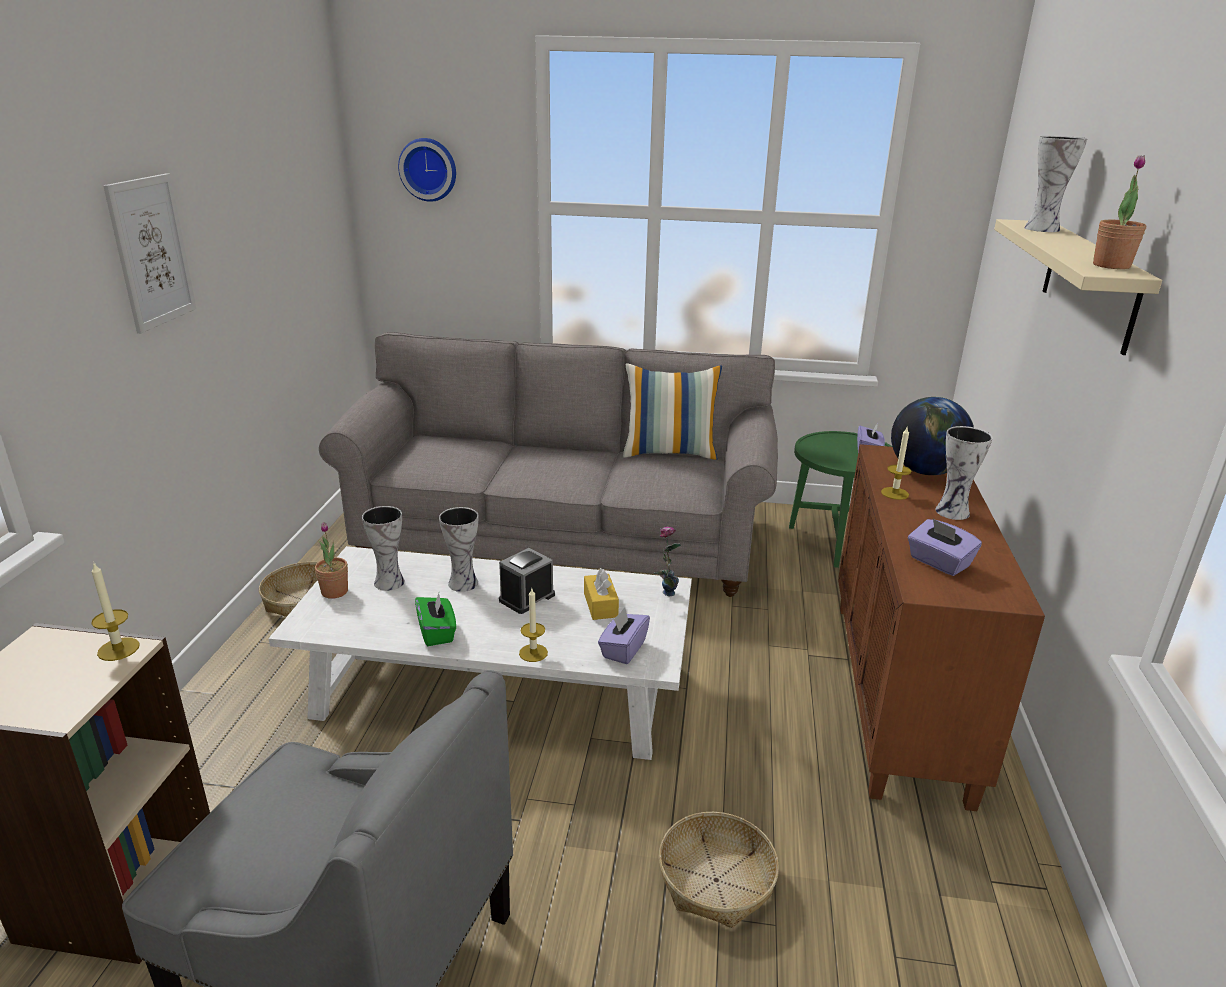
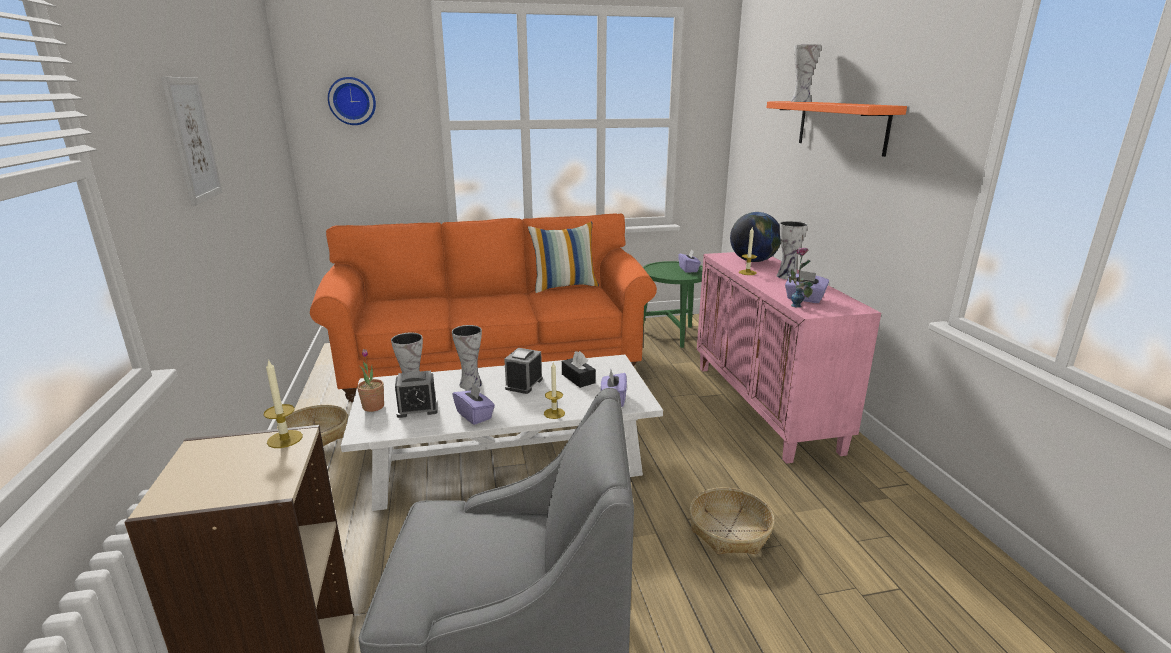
camera: 20 degrees left, 5 degrees down
(379, 606) = (417, 409): none -> alarm clock
(437, 632) = (474, 415): green tissue box -> purple tissue box
(560, 540) = (493, 363): grey sofa -> orange sofa
(600, 605) = (578, 378): yellow tissue box -> black tissue box
(664, 597) = (616, 367): vase -> vase (797, 308)
(900, 696) = (765, 407): brown cabinet -> pink cabinet
(1089, 283) = (841, 126): beige shelf -> orange shelf
(1111, 266) = (871, 104): potted plant -> none

